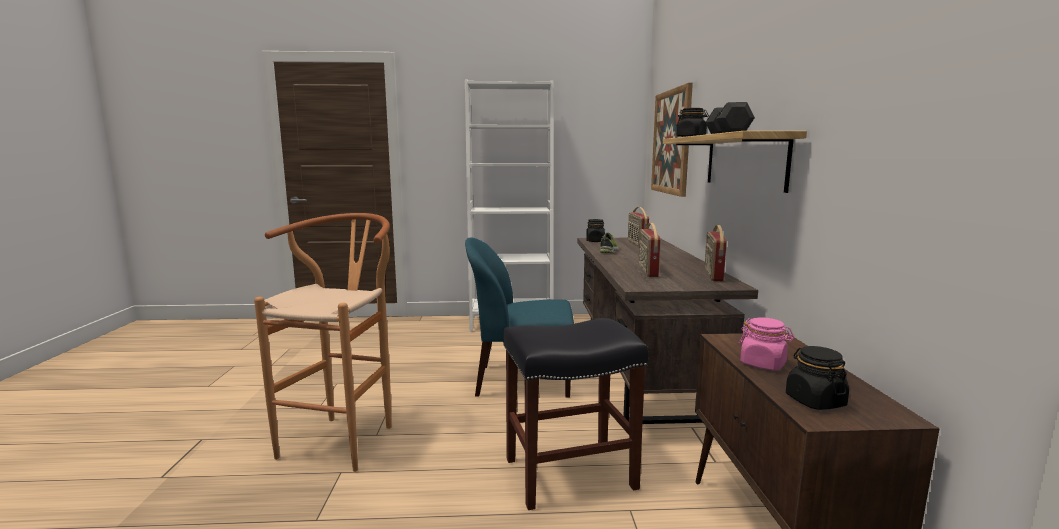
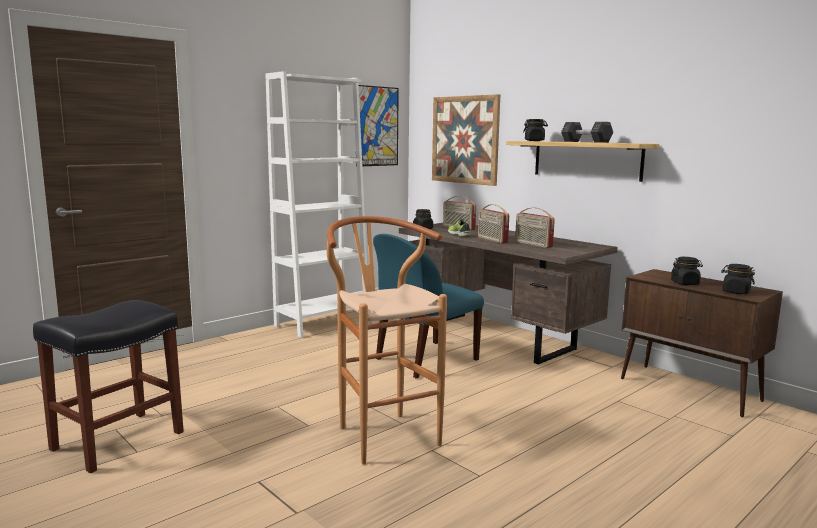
camera: 40 degrees left, 0 degrees up
(571, 472) = (561, 396): black stool -> black stool (119, 440)
(601, 131) = (377, 126): none -> picture
(712, 275) = (571, 242): radio -> radio (492, 240)
(763, 364) = (685, 283): pink jar -> black jar

